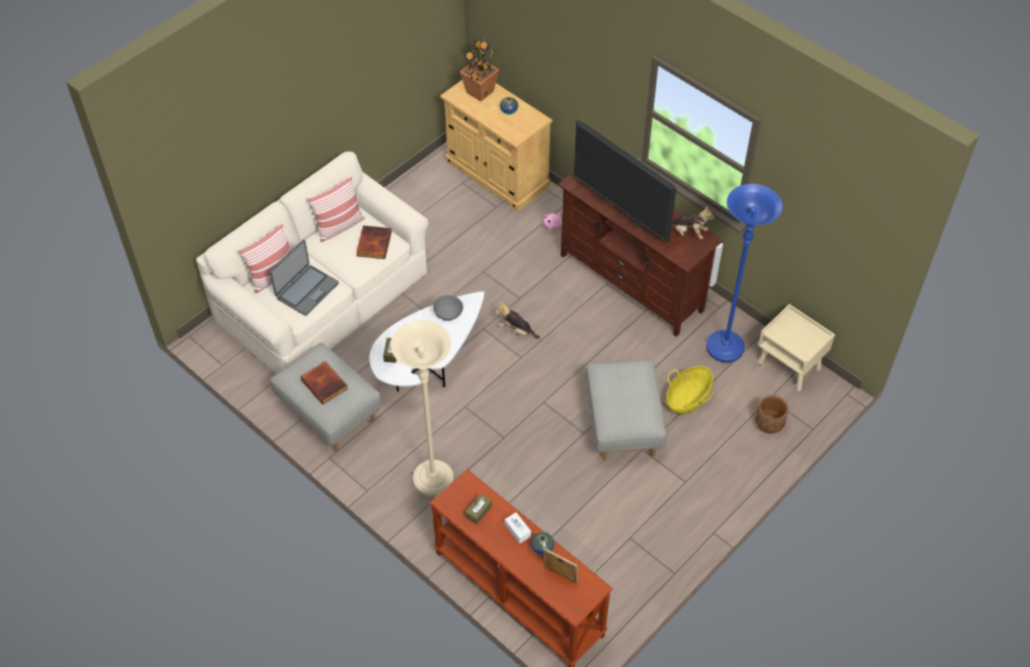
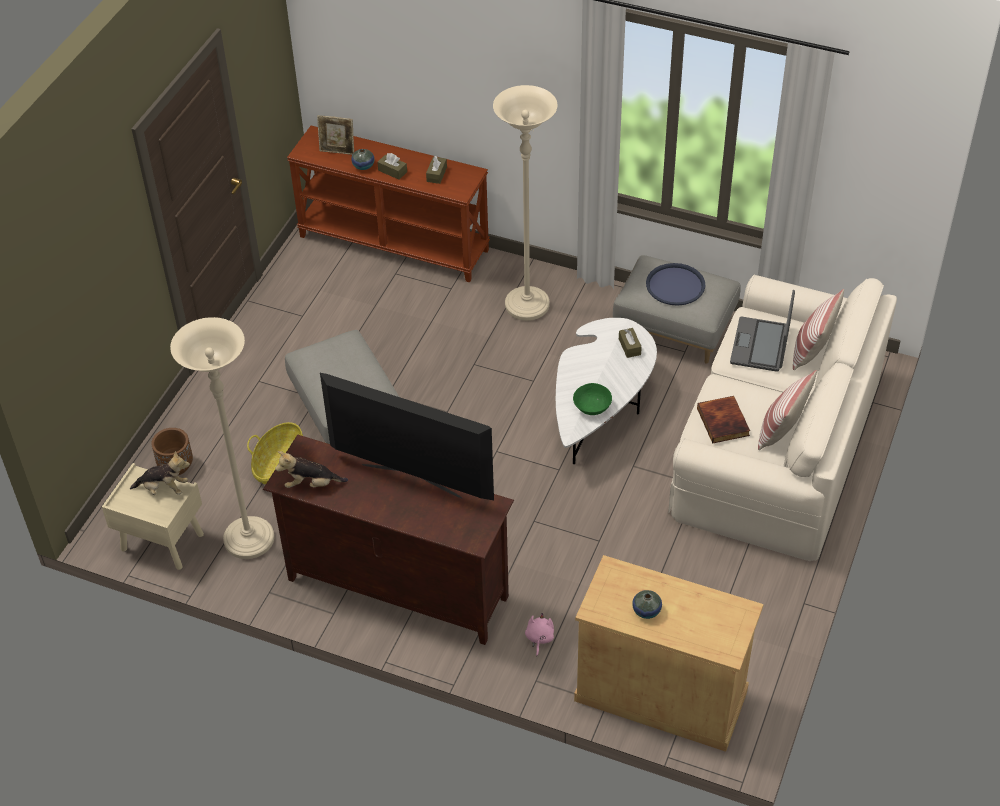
camera: 160 degrees right, 5 degrees down
(325, 384) = (675, 285): book -> blue tray
(448, 313) = (592, 407): grey bowl -> green bowl
(479, 92) = (709, 629): potted plant -> none
(517, 330) = (517, 480): plush toy -> plush toy (164, 489)
(517, 530) = (392, 171): white tissue box -> brown tissue box
(725, 348) = (249, 540): blue floor lamp -> beige floor lamp

